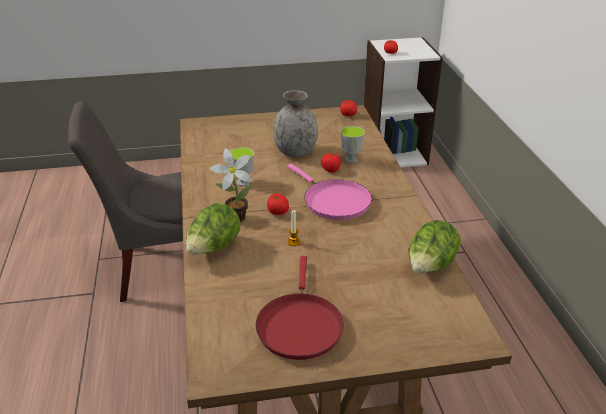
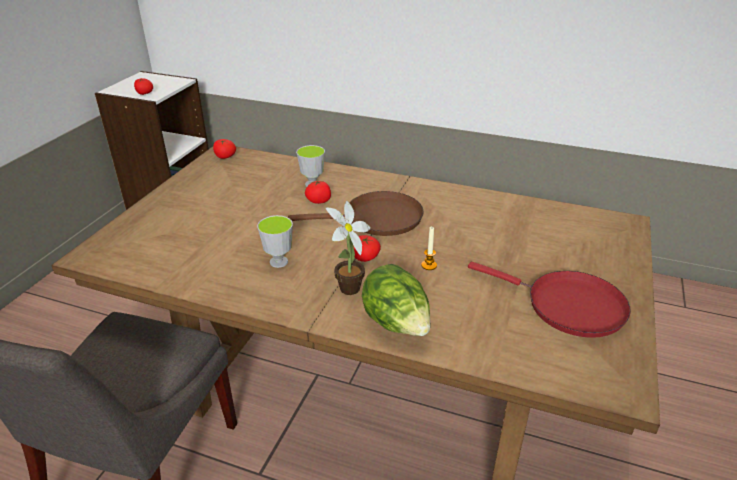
camera: 60 degrees left, 0 degrees up
(295, 152) = (257, 209): grey vase -> none
(333, 201) = (378, 219): pink frying pan -> brown frying pan
(430, 267) = (522, 208): lettuce -> none

